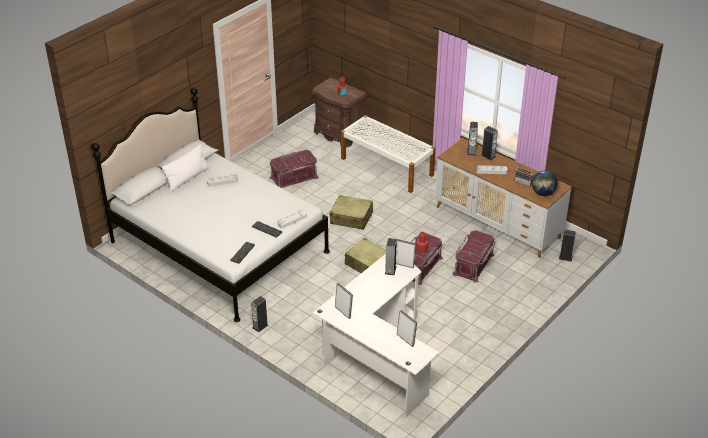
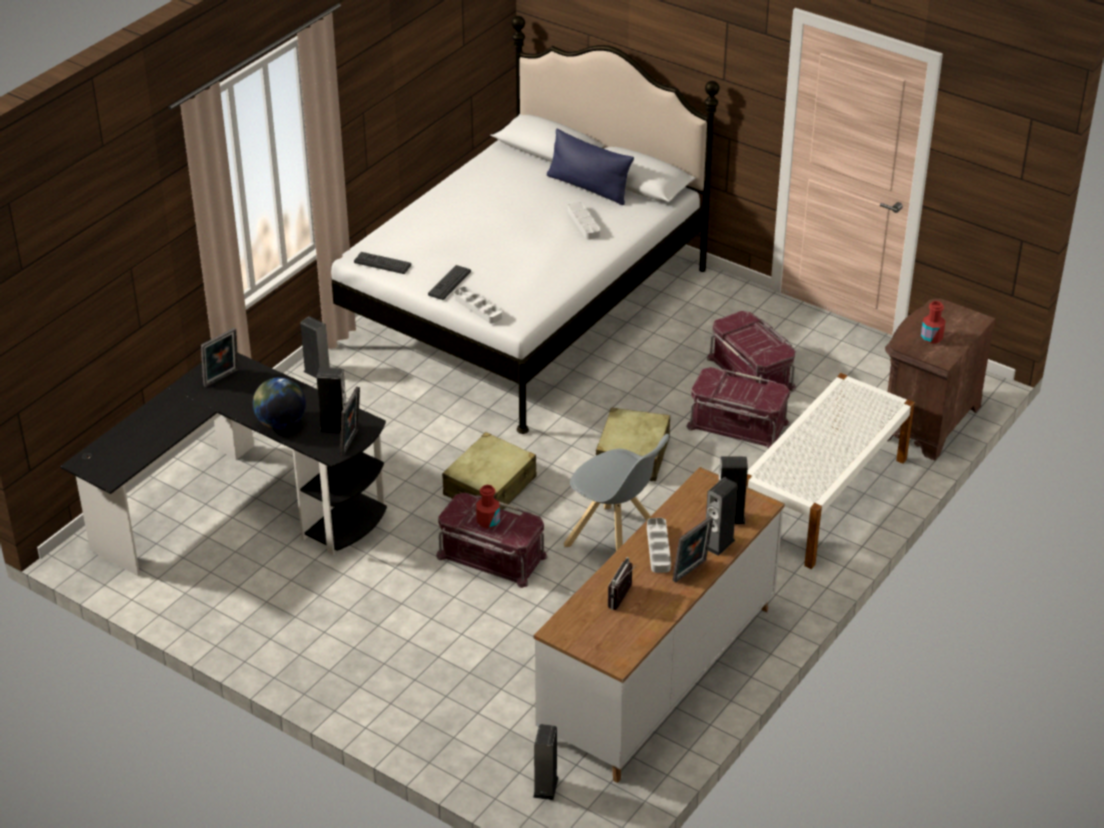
camera: 85 degrees right, 0 degrees up
(187, 178) = (588, 187): white pillow -> blue pillow
(376, 355) = (241, 508): white desk -> black desk
(406, 339) = (146, 452): picture frame -> picture frame (691, 572)
(411, 227) = (616, 540): none -> grey chair
(474, 264) = (505, 635): red storage box -> red storage box (737, 425)
(543, 193) = (586, 629): globe -> globe (281, 424)

